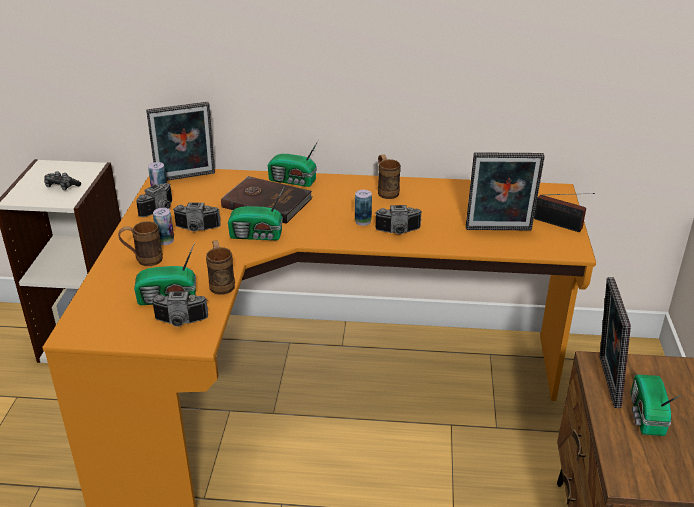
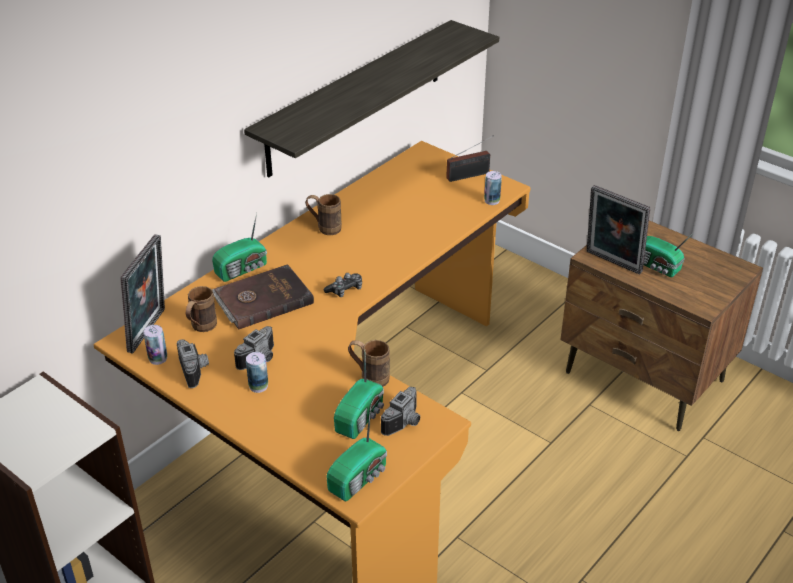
camera: 55 degrees left, 5 degrees up
(61, 186) = (54, 424): game controller -> game controller (345, 290)
(143, 260) = (279, 412): brown mug -> brown mug (201, 328)
(257, 236) = (315, 327): radio -> radio (360, 478)
(363, 221) = (358, 261): can -> can (492, 201)
(398, 232) = (395, 251): camera -> none
(489, 98) = (356, 97): none -> shelf
(499, 231) = (448, 205): picture frame -> none

